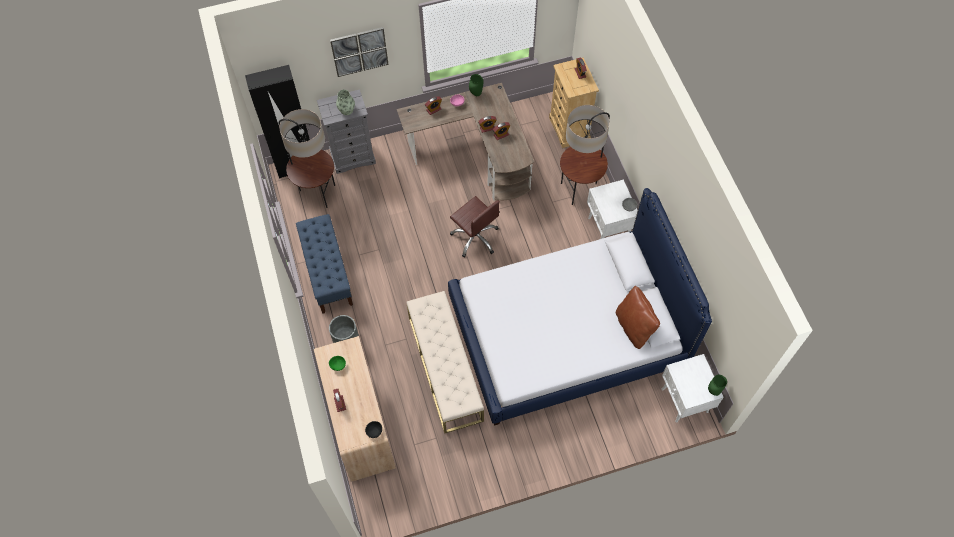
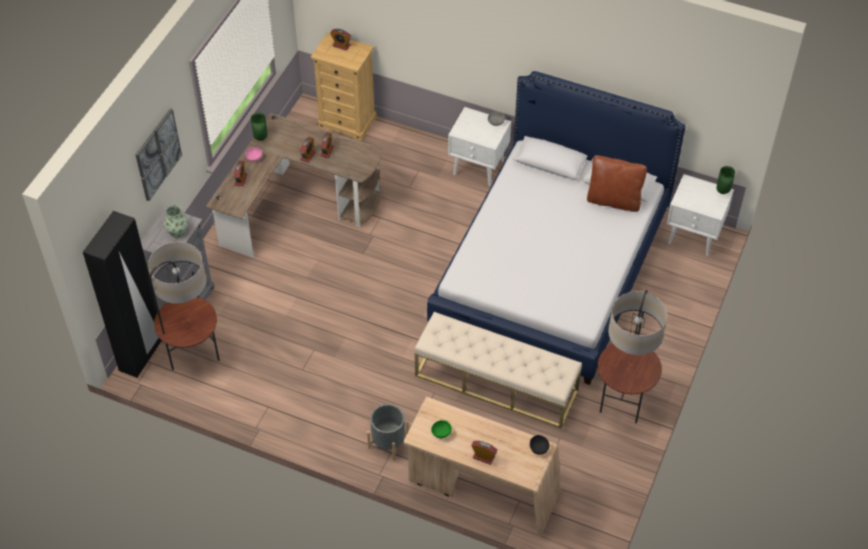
camera: 50 degrees left, 10 degrees down
(327, 272) = (294, 408): blue bench -> none
(475, 237) = (384, 267): brown office chair -> none
(579, 189) = (418, 159): floor lamp -> floor lamp (623, 402)

